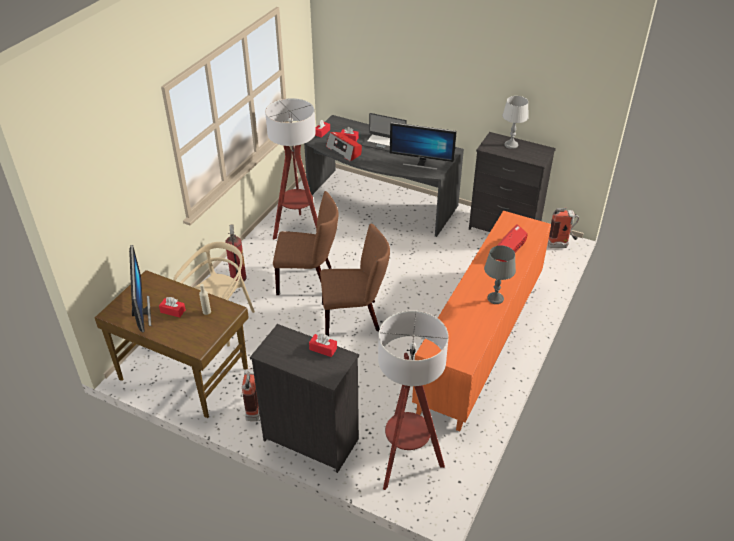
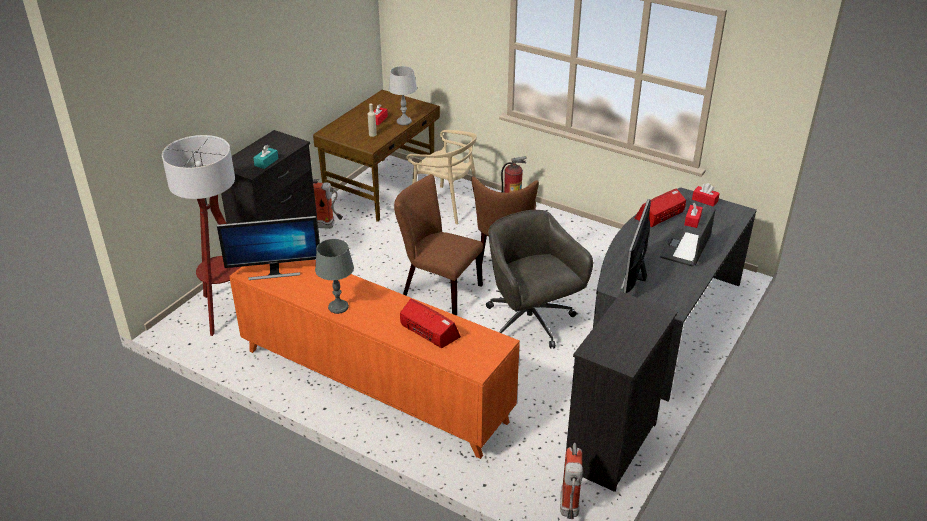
camera: 95 degrees right, 5 degrees down
(142, 312) = (381, 107): monitor -> monitor (274, 272)
(298, 230) = (598, 253): floor lamp -> none
(323, 349) = (266, 162): red tissue box -> turquoise tissue box
(355, 317) = (437, 289): brown chair -> brown chair turned 120 degrees clockwise
(390, 263) = (531, 323): none -> grey office chair
(511, 145) = (637, 328): grey table lamp -> grey table lamp (404, 122)

